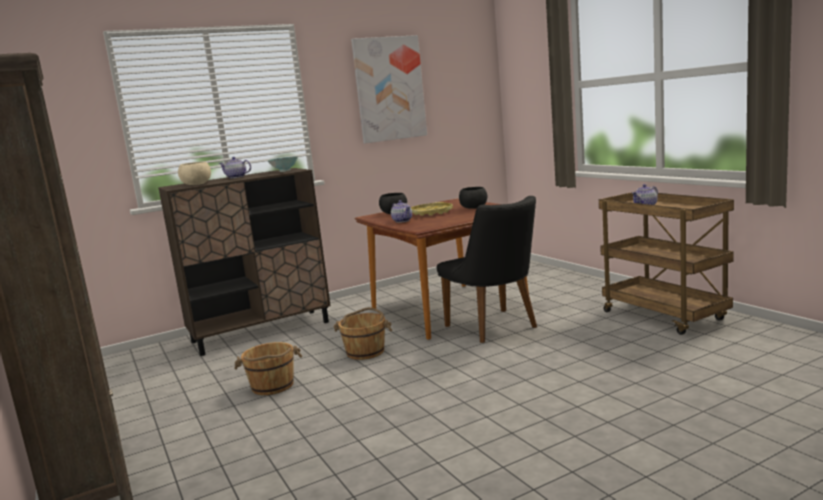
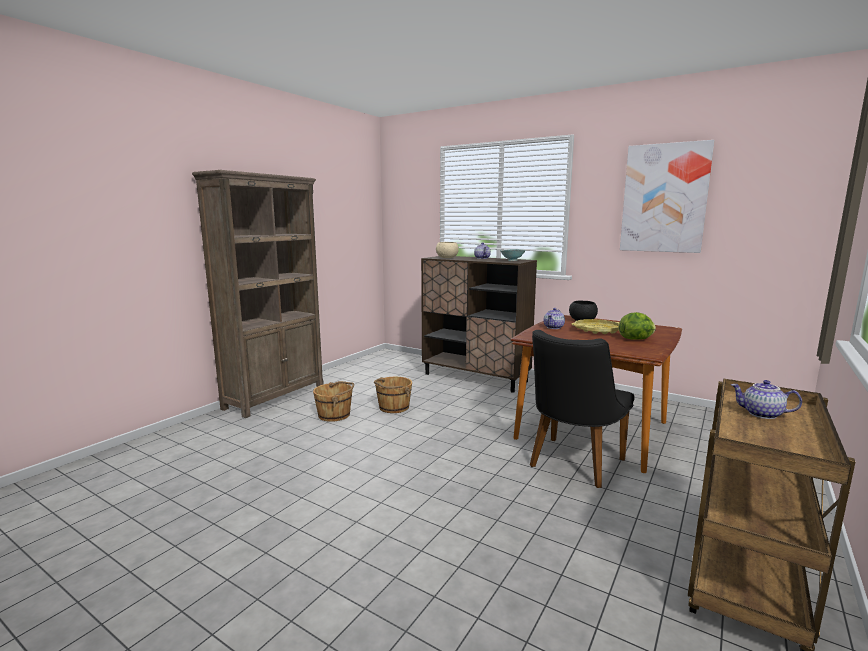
camera: 60 degrees right, 0 degrees up
(366, 351) = (470, 421): brown bucket -> brown bucket (335, 415)
(473, 208) = (636, 339): black bowl -> lettuce

